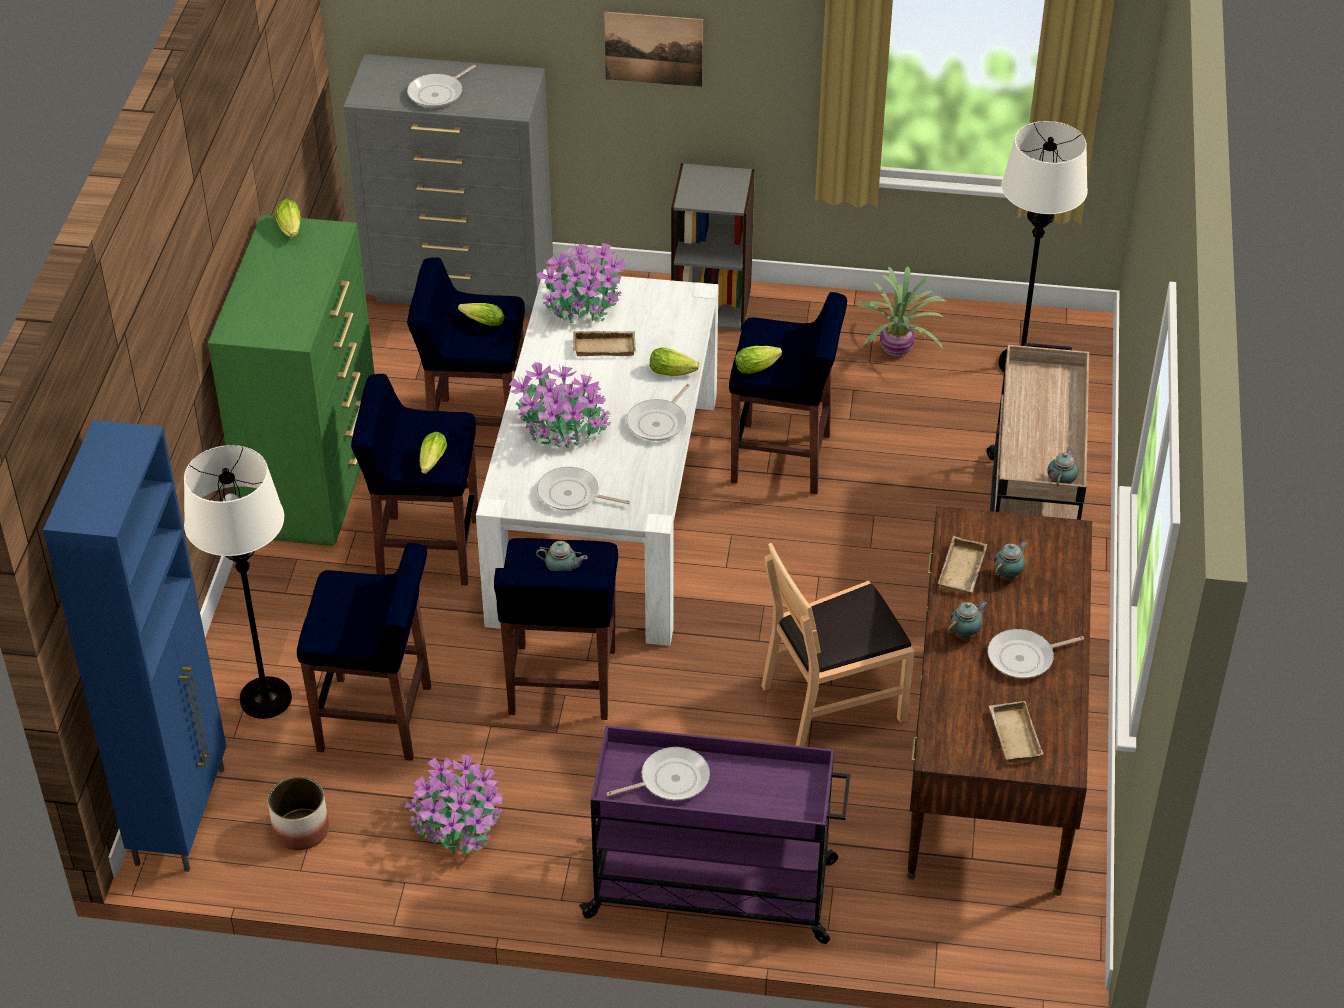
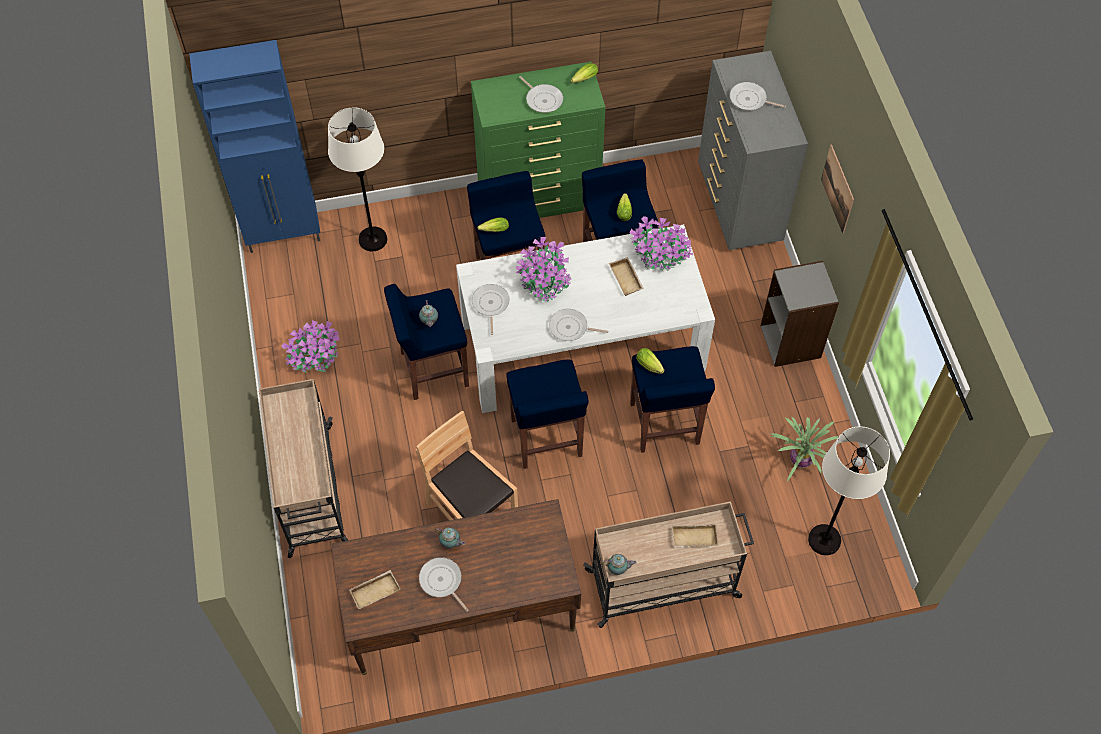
camera: 70 degrees right, 15 degrees up
(300, 830) = (291, 288): planter -> none
(377, 719) = (376, 293): blue stool -> blue stool (546, 439)
(670, 780) = (295, 424): frying pan -> frying pan (543, 99)
(674, 372) = (620, 322): lettuce -> none
(714, 889) = (311, 491): purple cart -> beige cart
(963, 571) = (505, 529): beige tray -> beige tray (694, 539)
(1008, 575) = (511, 555): teapot -> none

